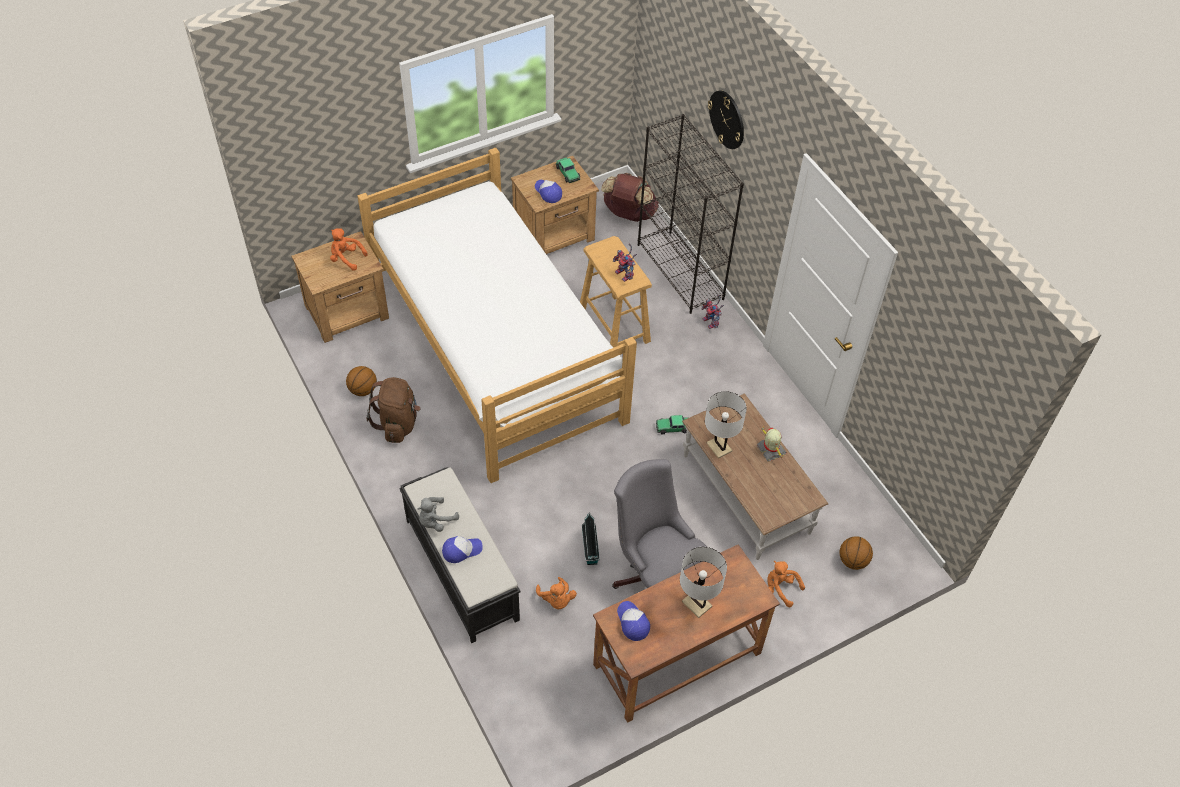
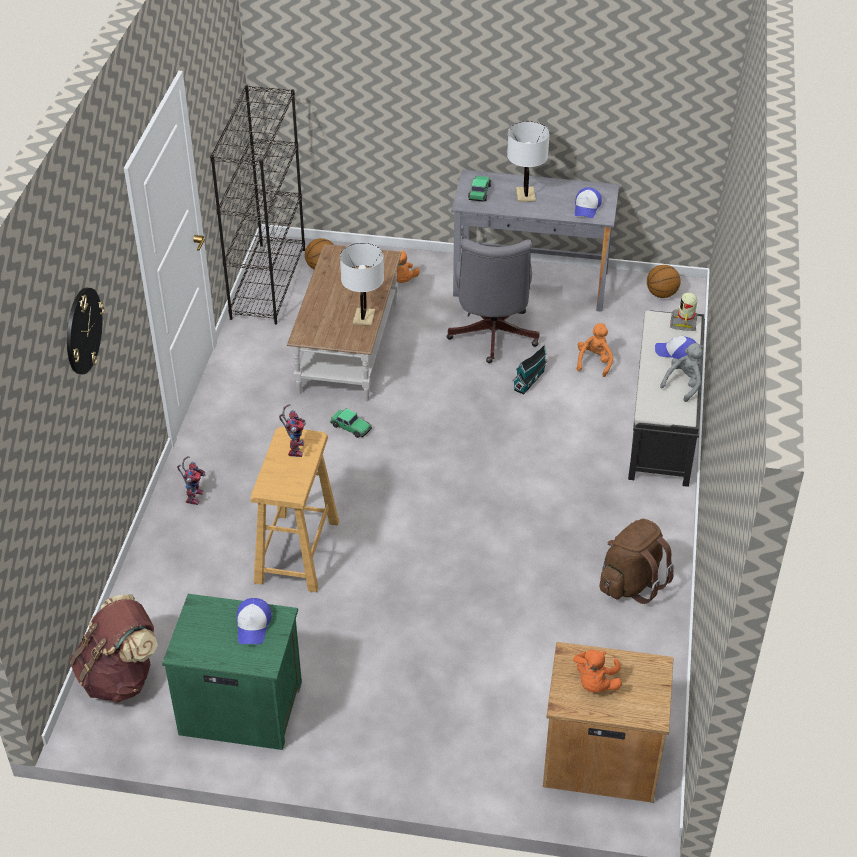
camera: 140 degrees left, 10 degrees down
(346, 258) = (595, 683): orange plush toy -> orange plush toy turned 45 degrees clockwise
(363, 390) = (647, 642): basketball -> basketball (661, 294)
(435, 521) = (684, 384): grey plush toy -> grey plush toy turned 45 degrees counterclockwise
(496, 348) = (452, 602): bed -> none
(555, 234) = (239, 706): brown nightstand -> green nightstand
(568, 173) = (198, 638): toy car -> toy car (479, 192)
(677, 659) = (531, 283): brown desk -> grey desk
(680, 272) = (154, 567): black bookcase -> black bookcase (268, 283)
(770, 450) = (322, 294): toy robot -> toy robot (684, 322)

